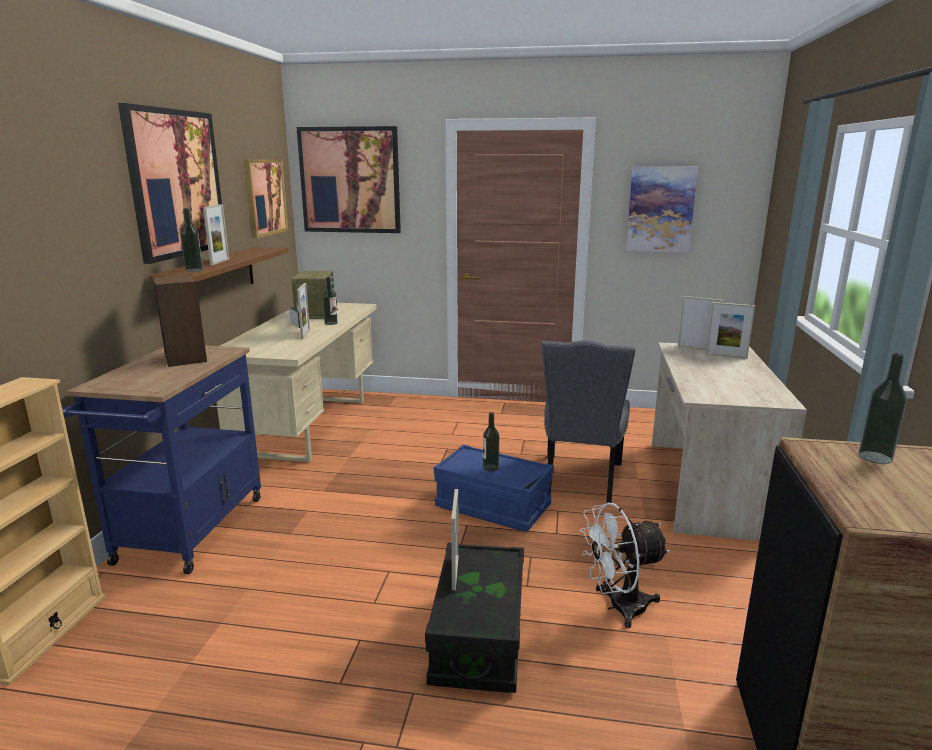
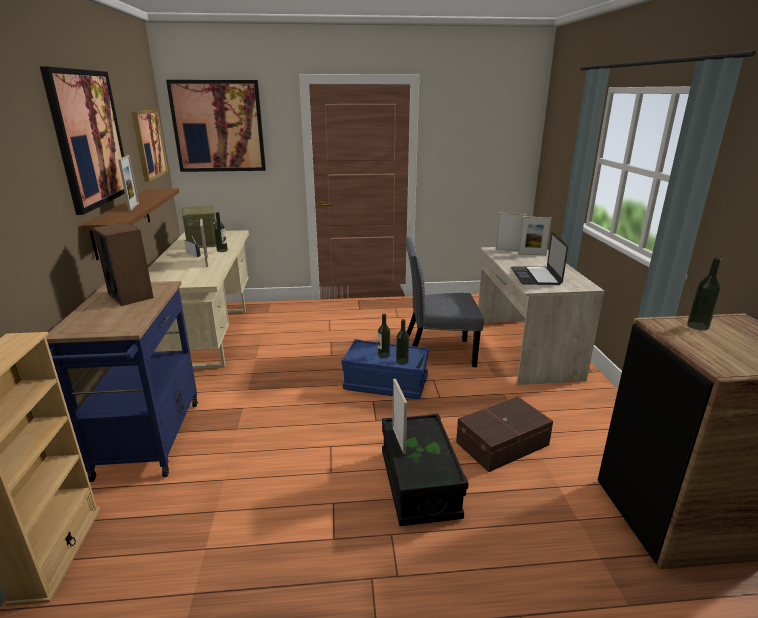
camera: 15 degrees left, 5 degrees up
(194, 270) = (119, 217): bottle -> bottle (402, 361)
(581, 478) = (439, 353): grey chair -> grey chair turned 90 degrees clockwise
(618, 607) = (504, 444): white fan -> brown storage box
(660, 209) = (468, 146): picture -> none
(713, 382) = (535, 276): none -> laptop

